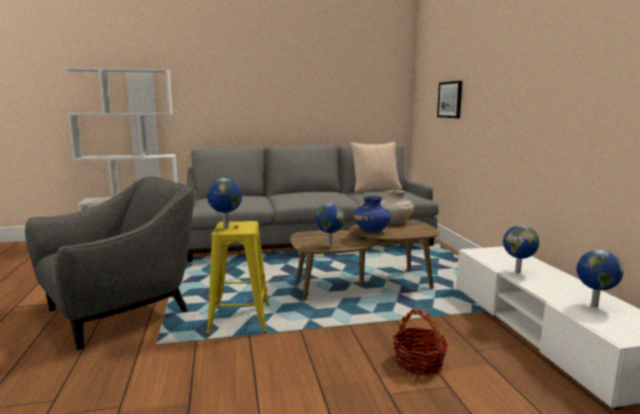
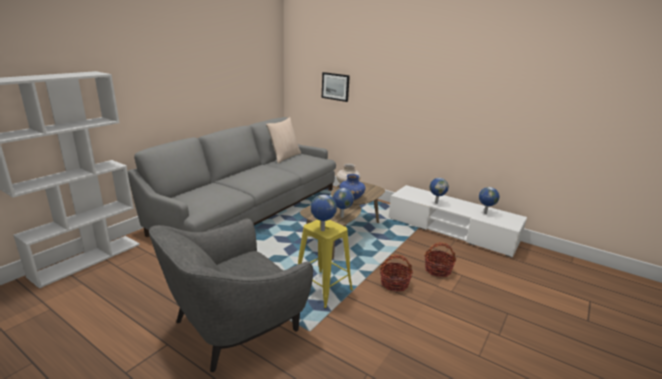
camera: 45 degrees left, 10 degrees up
(121, 311) = (234, 325): grey armchair -> grey armchair turned 135 degrees counterclockwise
(325, 349) = (394, 283): none -> basket

